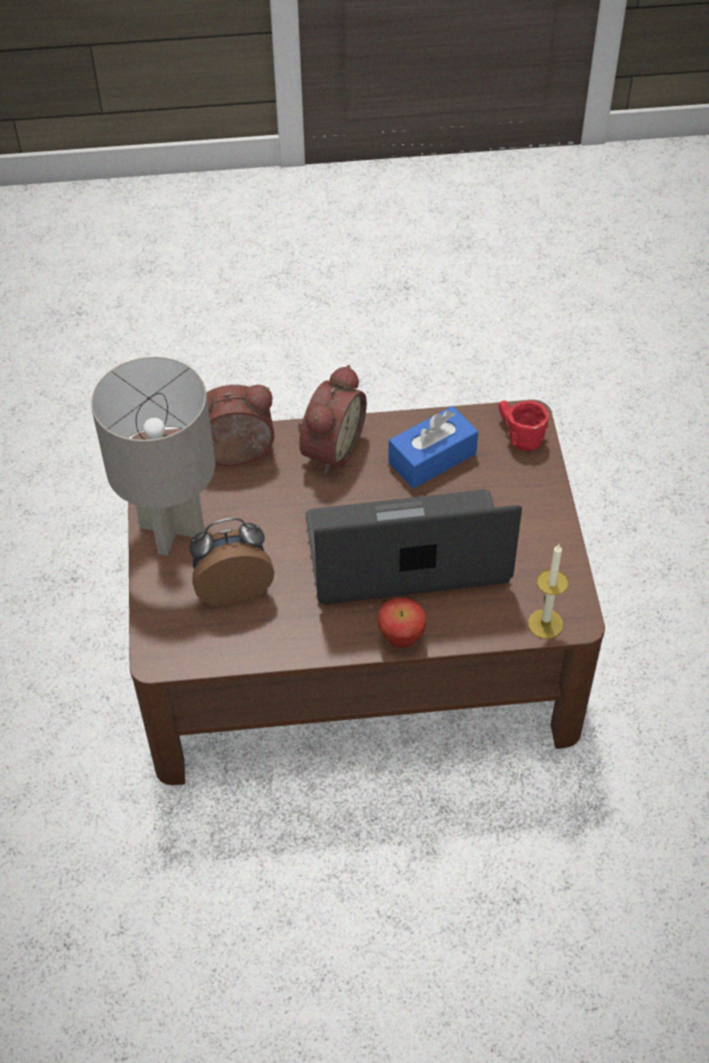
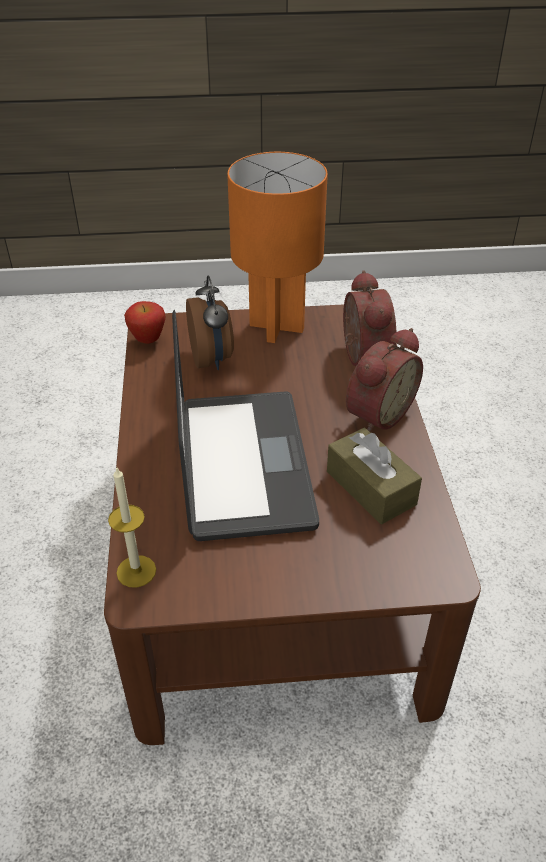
camera: 90 degrees right, 10 degrees down
(172, 530) = (275, 327): grey table lamp -> orange table lamp
(329, 448) = (376, 413): alarm clock -> alarm clock turned 75 degrees counterclockwise
(401, 639) = (139, 458): apple -> apple (148, 340)
(432, 458) = (370, 488): blue tissue box -> brown tissue box
(516, 435) = (415, 563): red mug -> none

